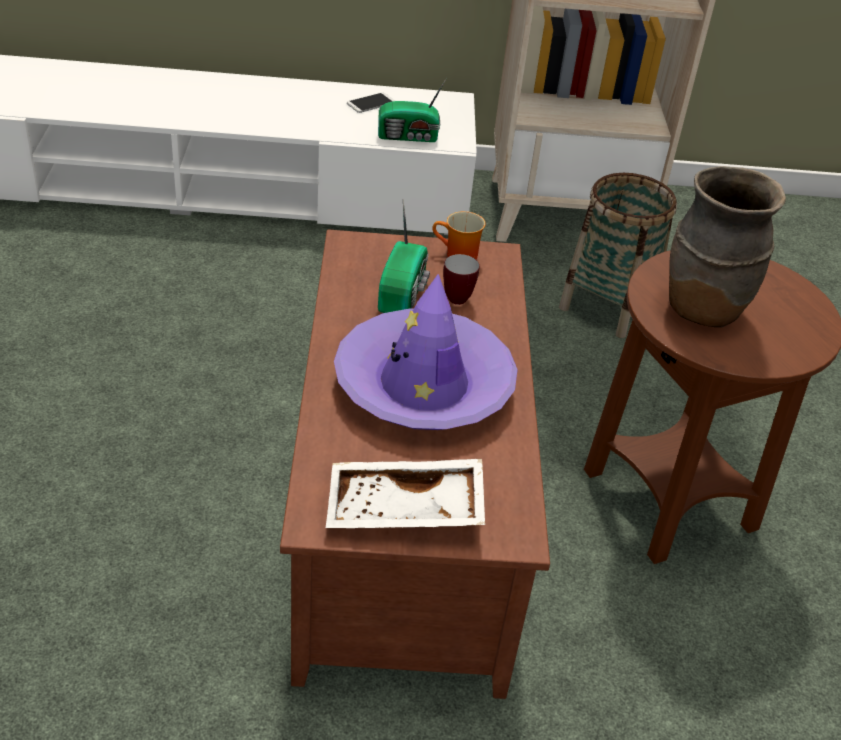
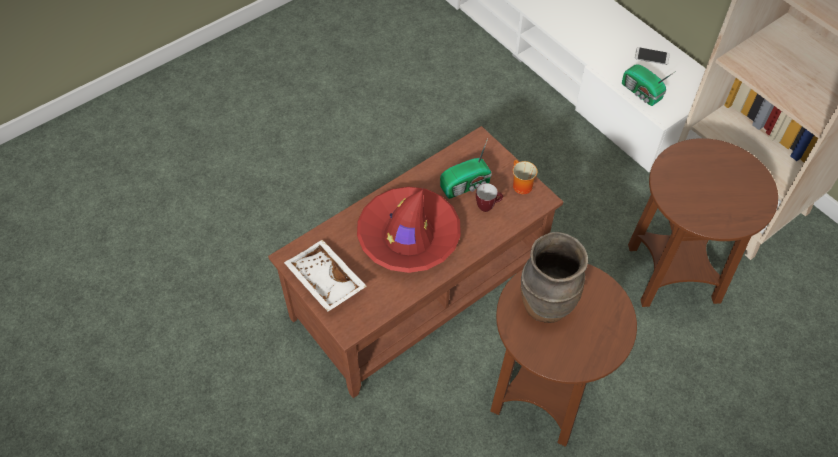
camera: 55 degrees right, 15 degrees up
(424, 385) = (408, 236): purple hat -> red hat
(607, 307) = (672, 274): basket -> brown side table

